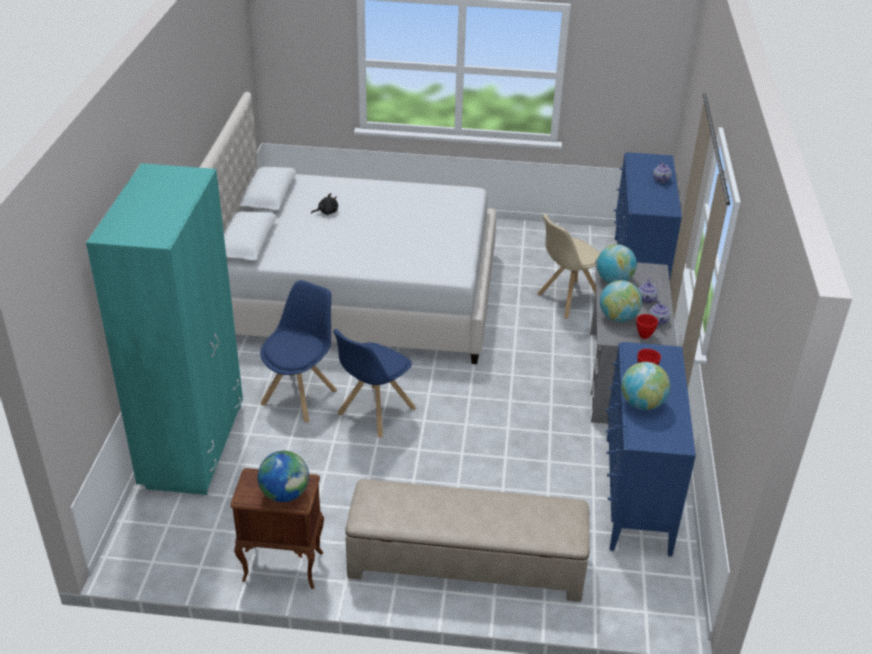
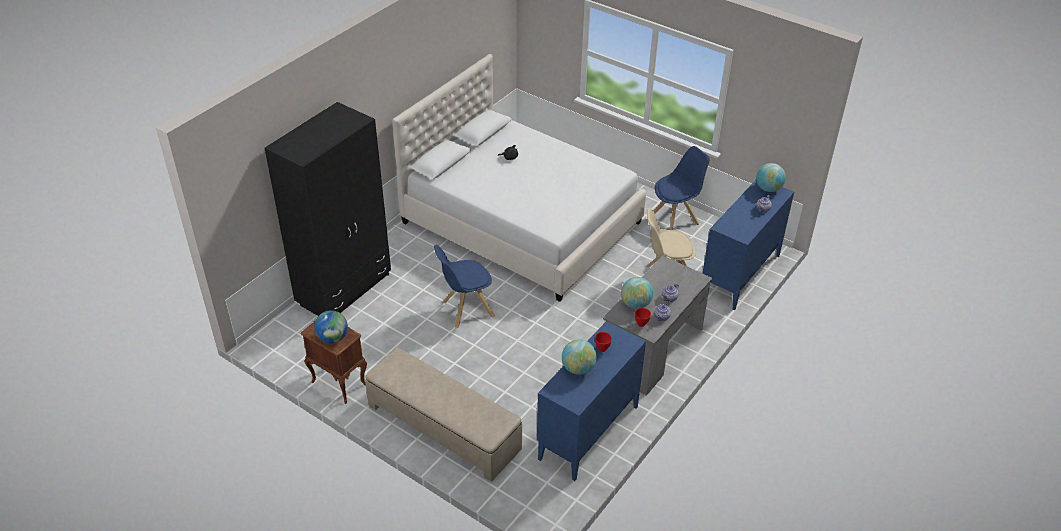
camera: 30 degrees right, 5 degrees up
(194, 446) = (344, 289): turquoise wardrobe -> black wardrobe
(301, 395) = (431, 280): blue chair -> blue chair (675, 219)
(614, 280) = (660, 276): globe -> globe (768, 189)

